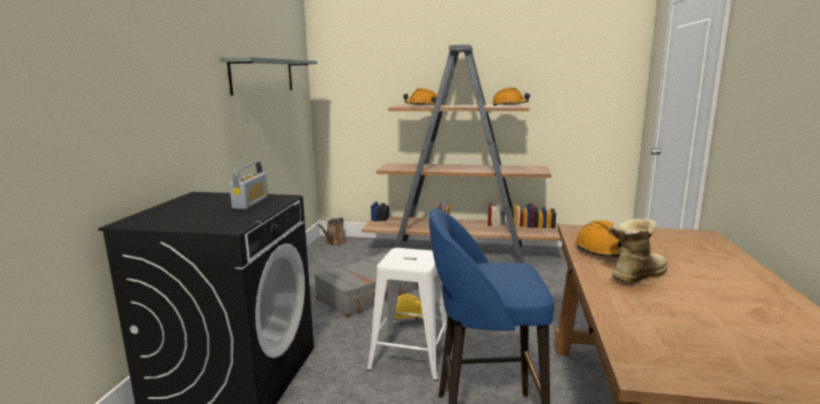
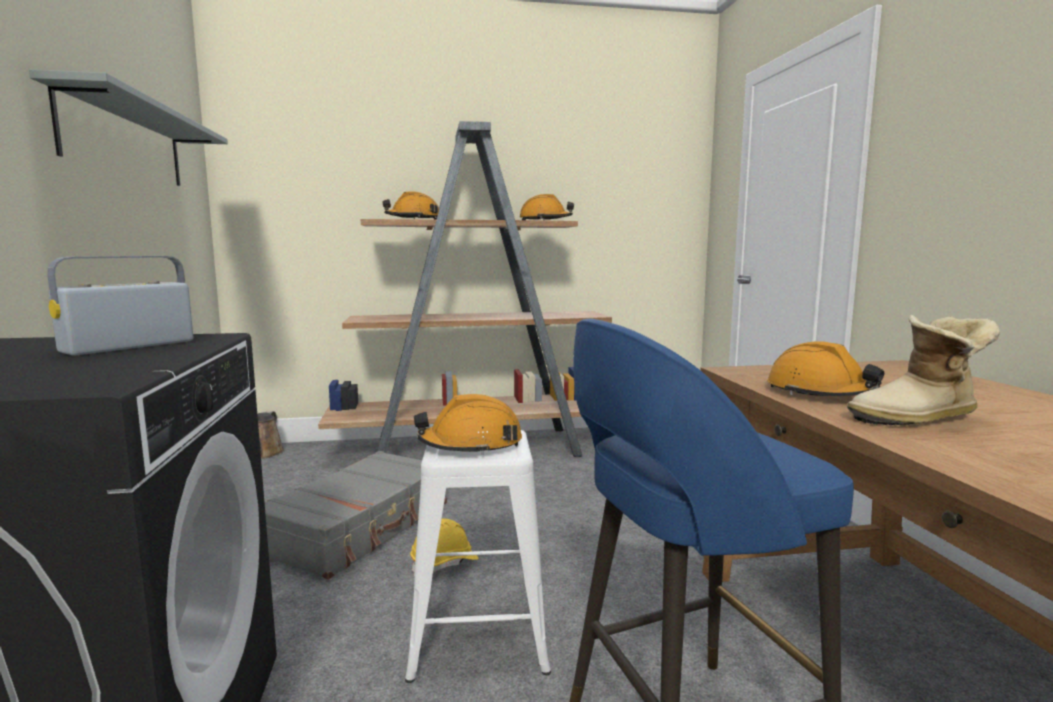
camera: 20 degrees left, 5 degrees down
(250, 203) = (129, 346): radio -> radio turned 135 degrees counterclockwise
(406, 258) = (471, 445): none -> orange hard hat
(635, 275) = (919, 419): boot -> boot turned 135 degrees counterclockwise

